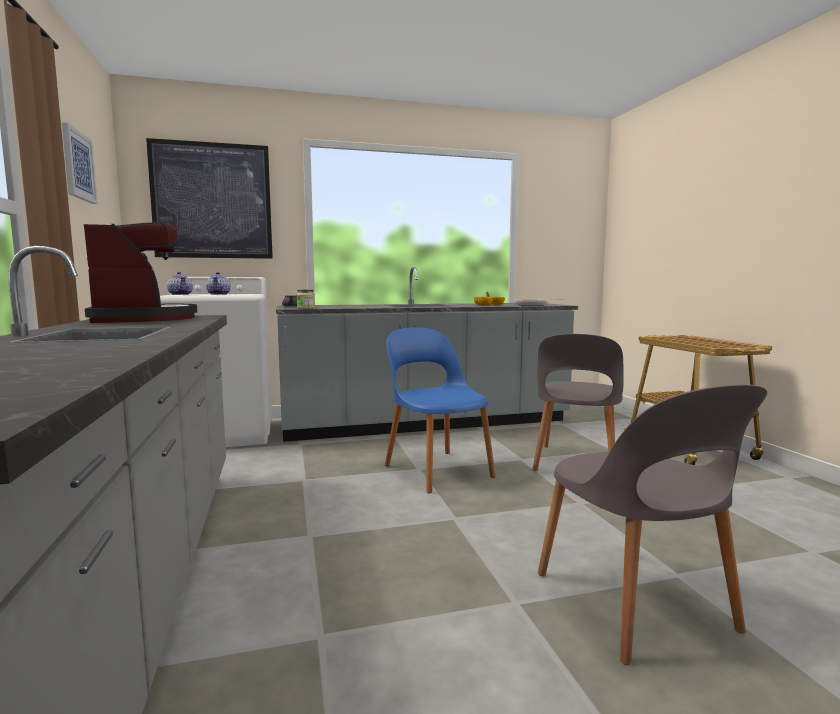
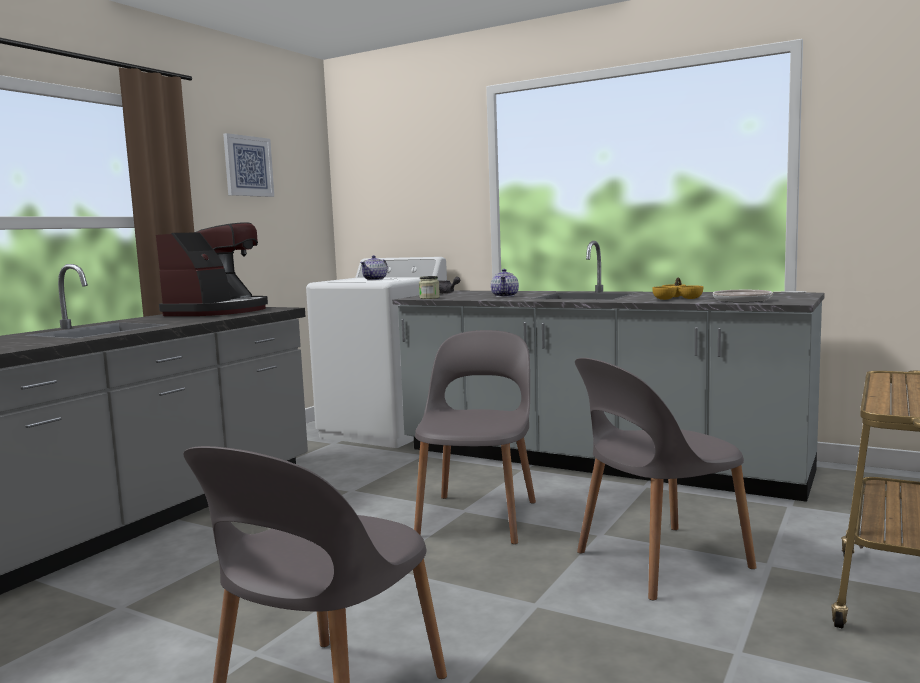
camera: 45 degrees right, 0 degrees up
(180, 294) = (343, 280): teapot -> teapot (505, 296)
(212, 201) = (401, 174): picture -> none
(437, 470) = (478, 517): blue chair -> grey chair

